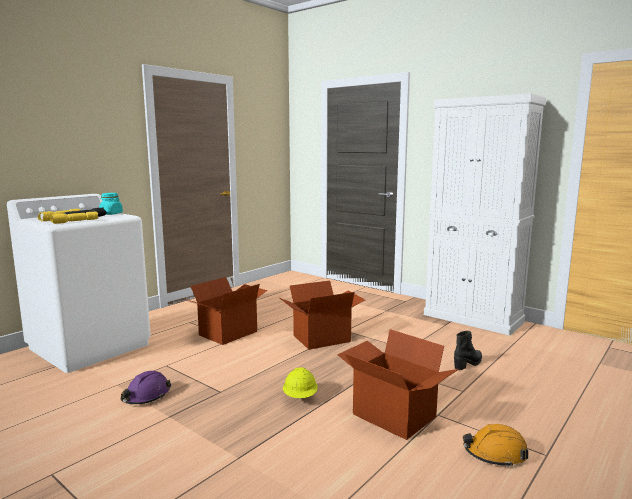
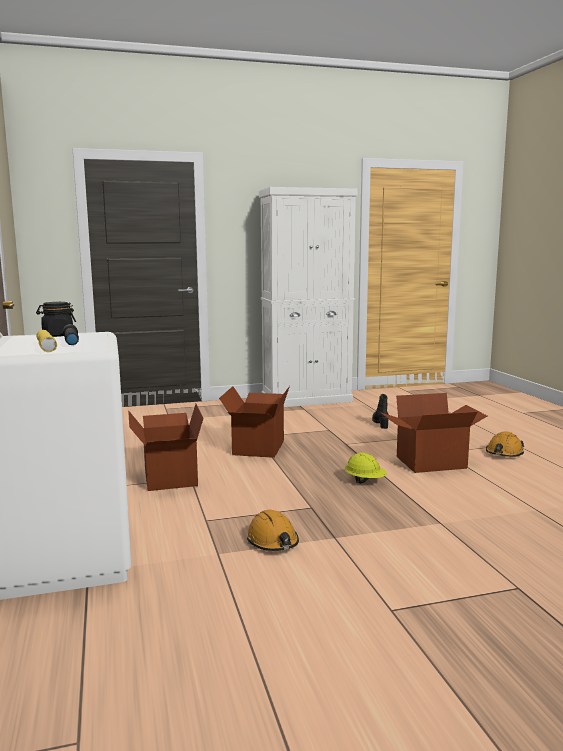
camera: 55 degrees left, 0 degrees up
(75, 222) = (98, 345): yellow flashlight -> none
(111, 213) = (57, 335): turquoise jar -> black jar
(146, 396) = (273, 542): purple hard hat -> orange hard hat

